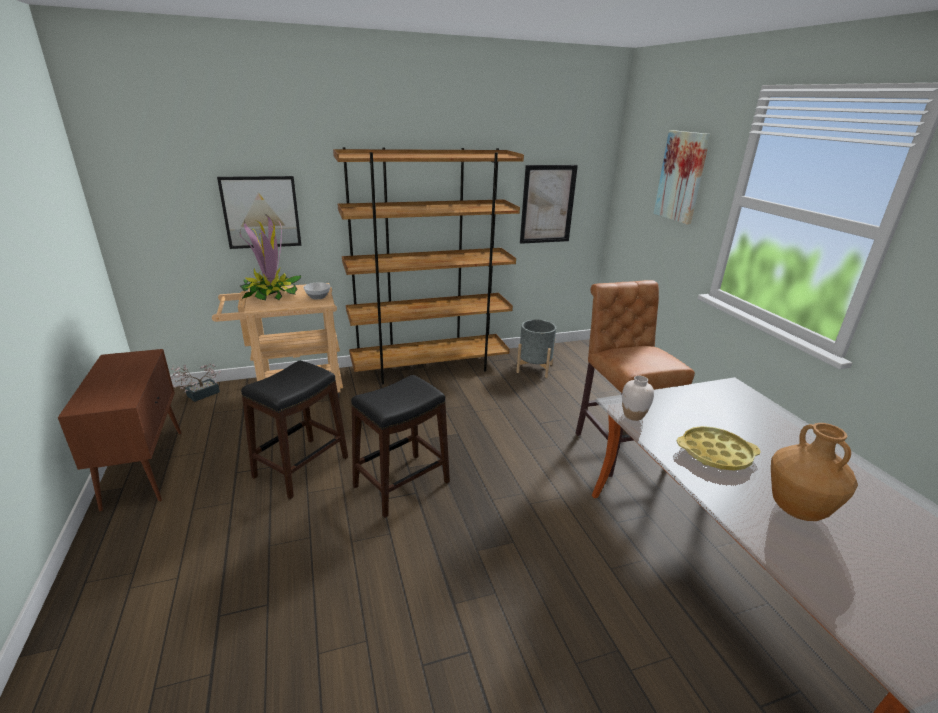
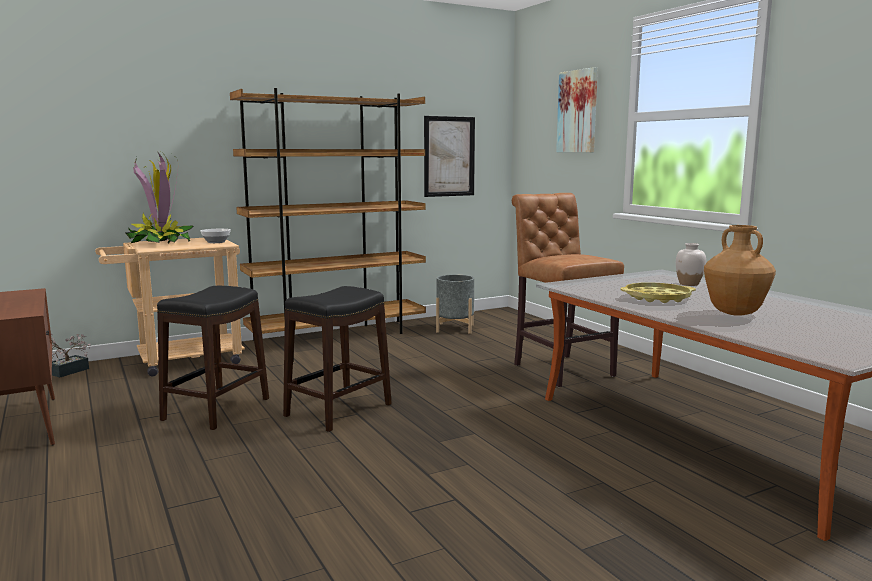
camera: 10 degrees left, 15 degrees down
(261, 212) = (149, 157): picture -> none
(633, 415) = (575, 288): white vase -> white vase (688, 284)

